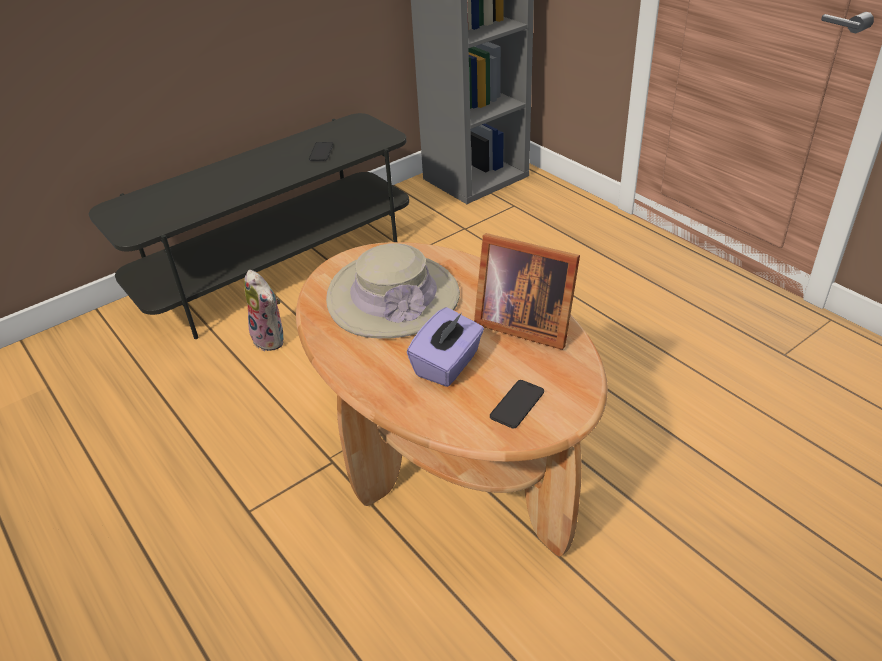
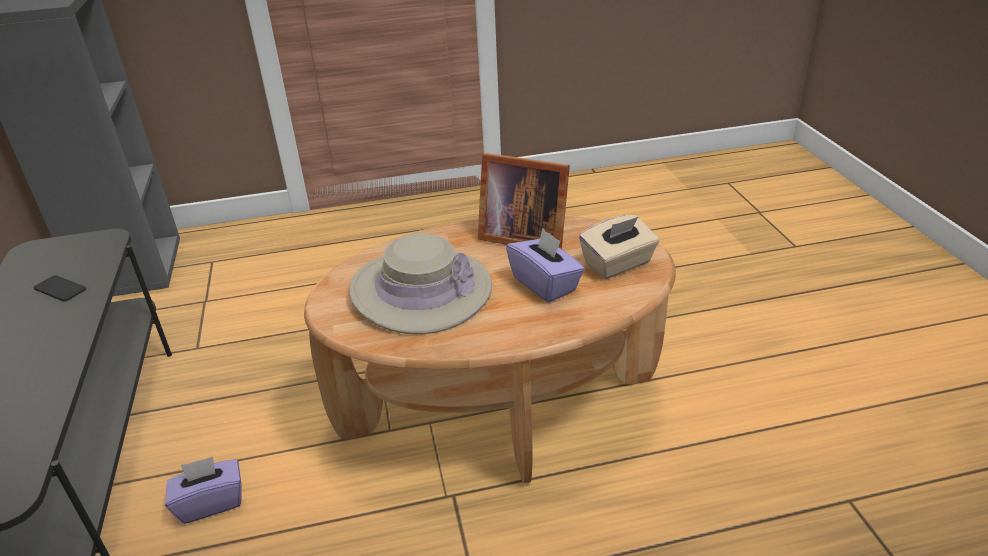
camera: 65 degrees left, 5 degrees down
(272, 339) = (211, 502): plush toy -> purple tissue box
(517, 404) = (618, 264): phone -> beige tissue box
(522, 323) = (522, 236): picture frame -> picture frame turned 60 degrees clockwise

